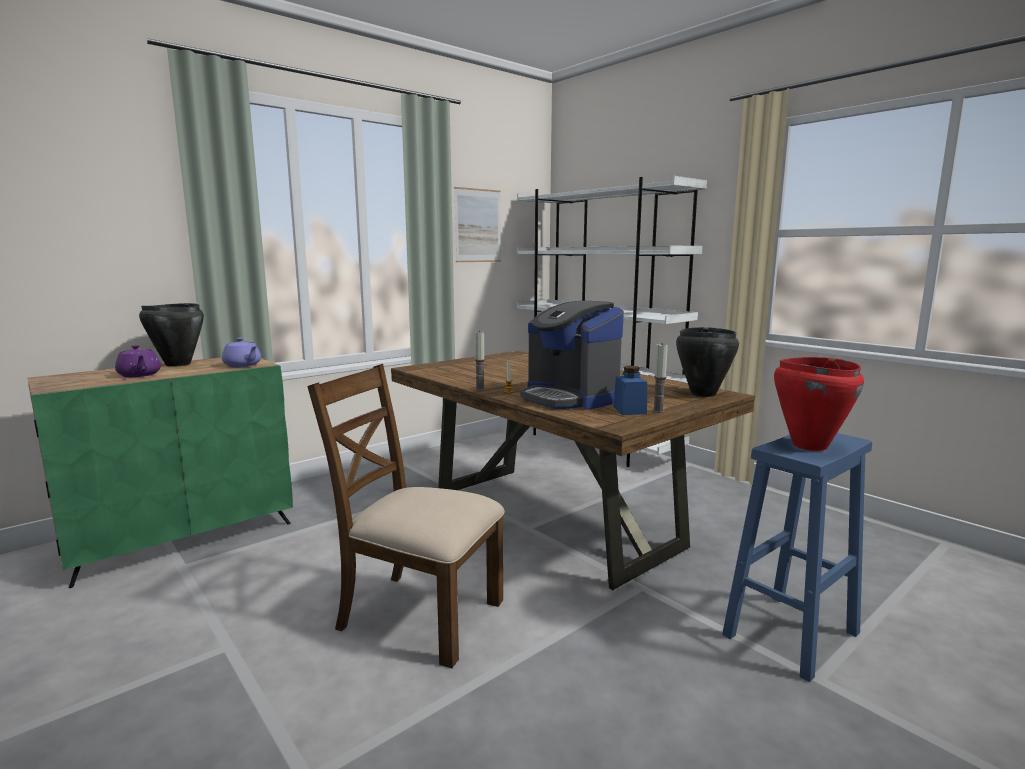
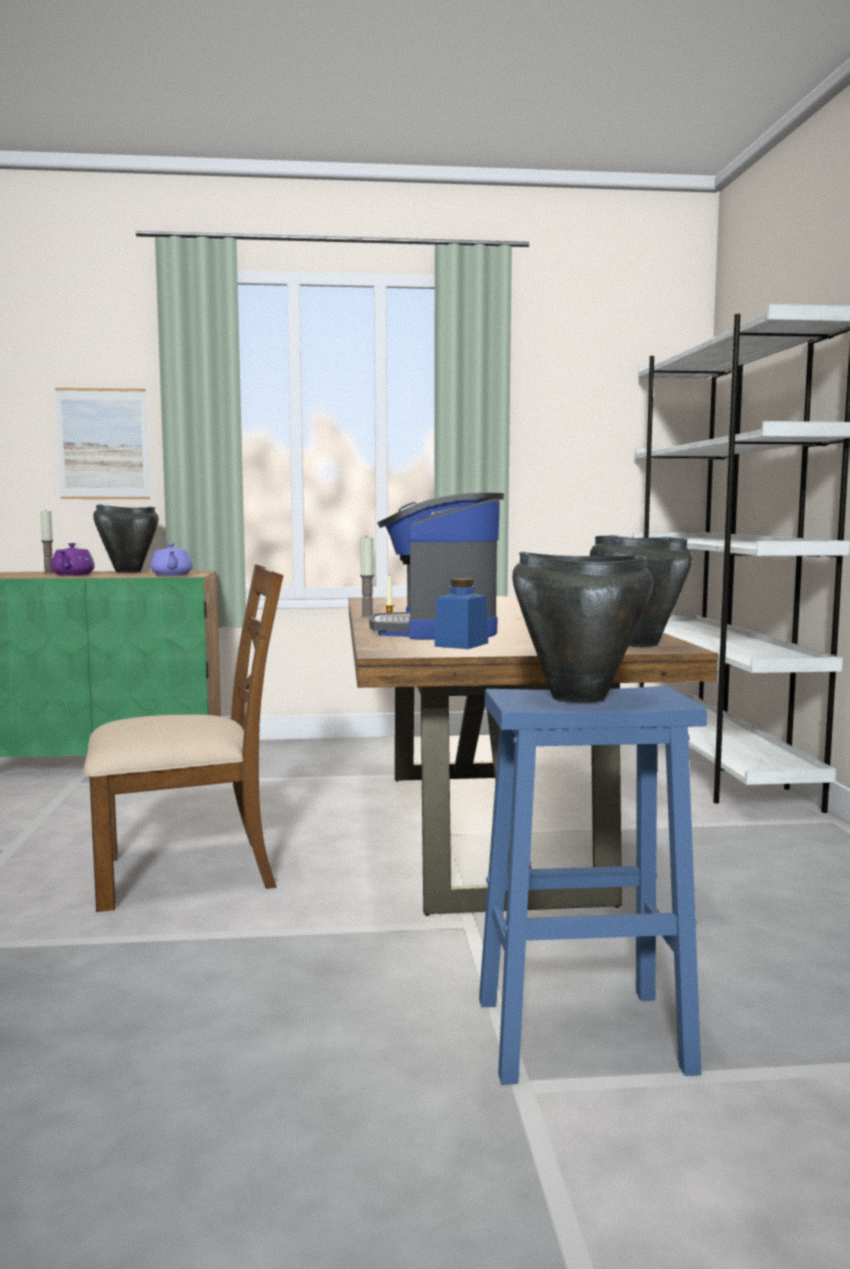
camera: 35 degrees right, 5 degrees down
(419, 614) = (188, 872): brown chair -> brown chair turned 105 degrees clockwise
(478, 225) = (566, 417): picture -> picture (103, 444)
(658, 411) = (494, 649): candle -> candle (49, 573)
(808, 445) = (577, 697): red cooking pot -> black cooking pot

